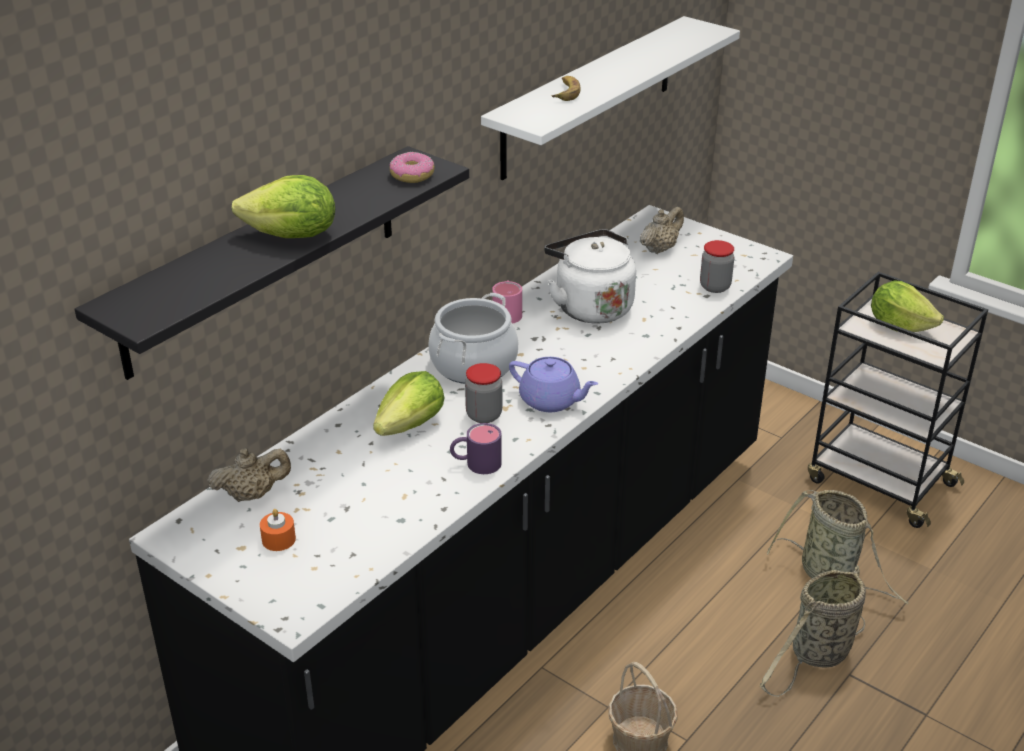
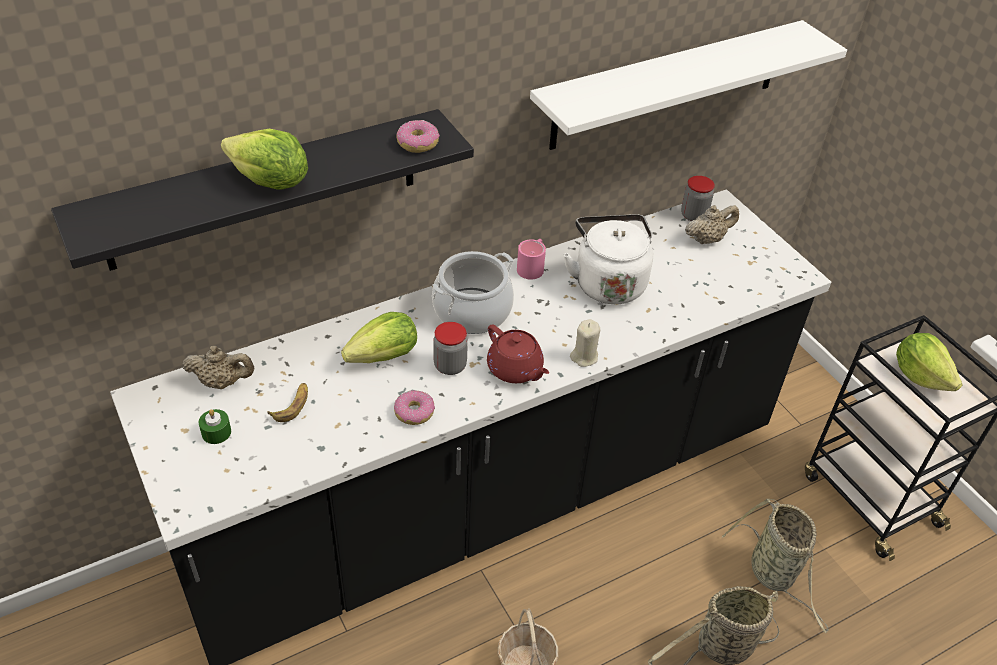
camera: 20 degrees right, 10 degrees up
(278, 539) = (216, 432): orange candle -> green candle
(475, 463) = (414, 412): purple mug -> donut
(551, 400) = (515, 369): purple teapot -> red teapot
(565, 92) = (625, 83): banana -> banana (292, 405)
(610, 372) = (584, 357): none -> beige candle
(715, 286) = (734, 295): jar -> jar (693, 215)

